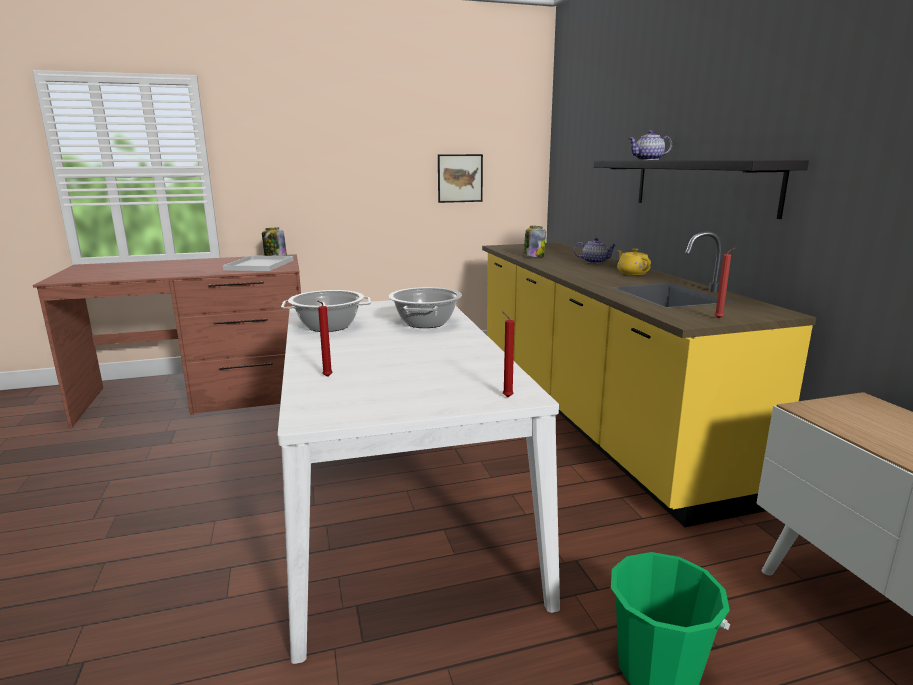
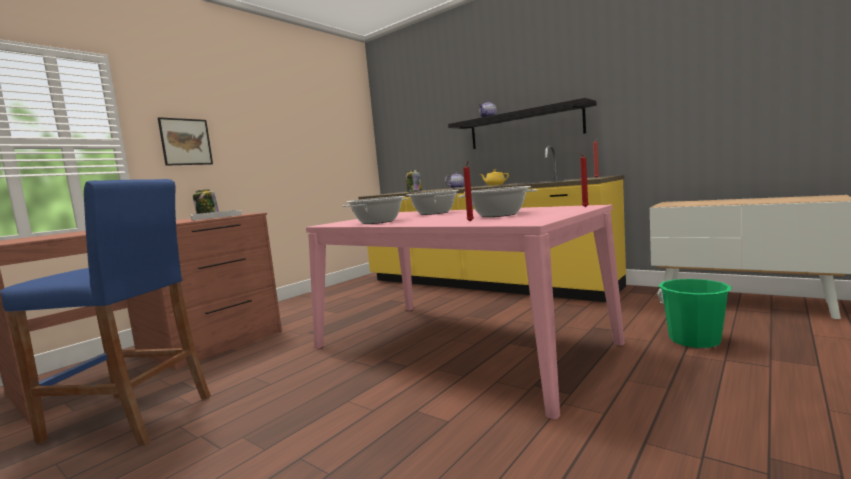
camera: 35 degrees left, 10 degrees down
(105, 453) = (130, 418): none -> blue stool
(396, 502) = (458, 345): white dining table -> pink dining table
(401, 370) = (499, 215): none -> cooking pot
(460, 178) = (325, 152): picture -> picture (186, 142)

